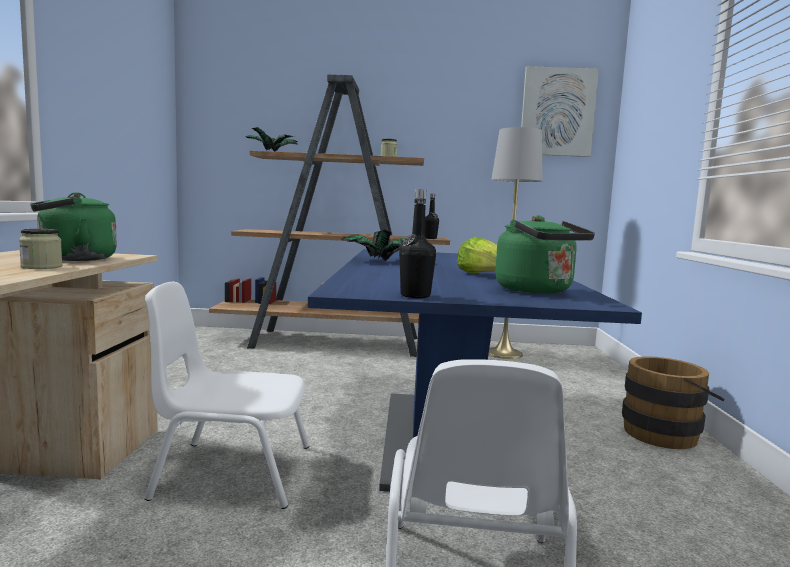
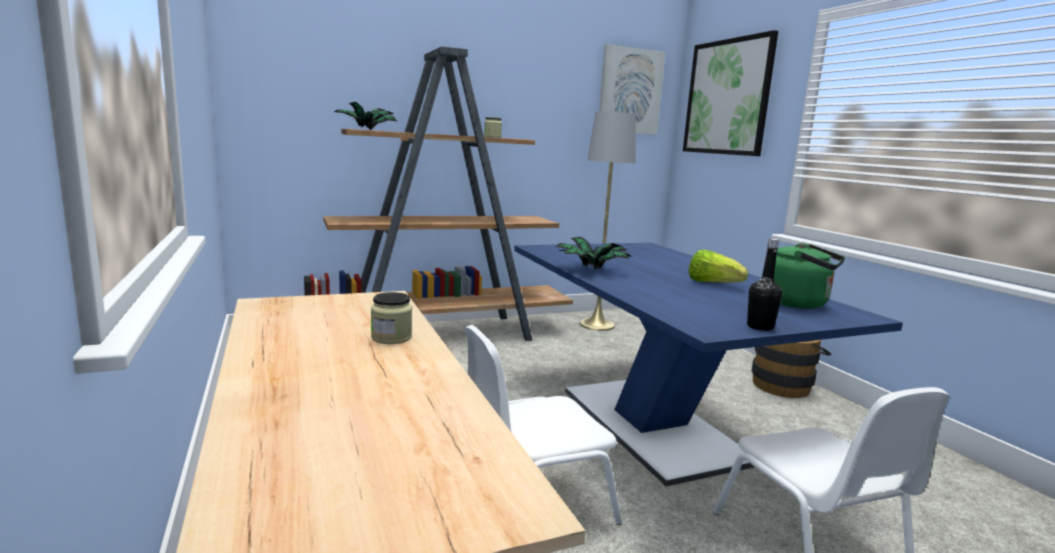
camera: 25 degrees left, 5 degrees up
(73, 259) = (364, 314): green kettle -> none
(430, 238) = (537, 221): black bottle -> none
(652, 105) = (727, 97): none -> picture

